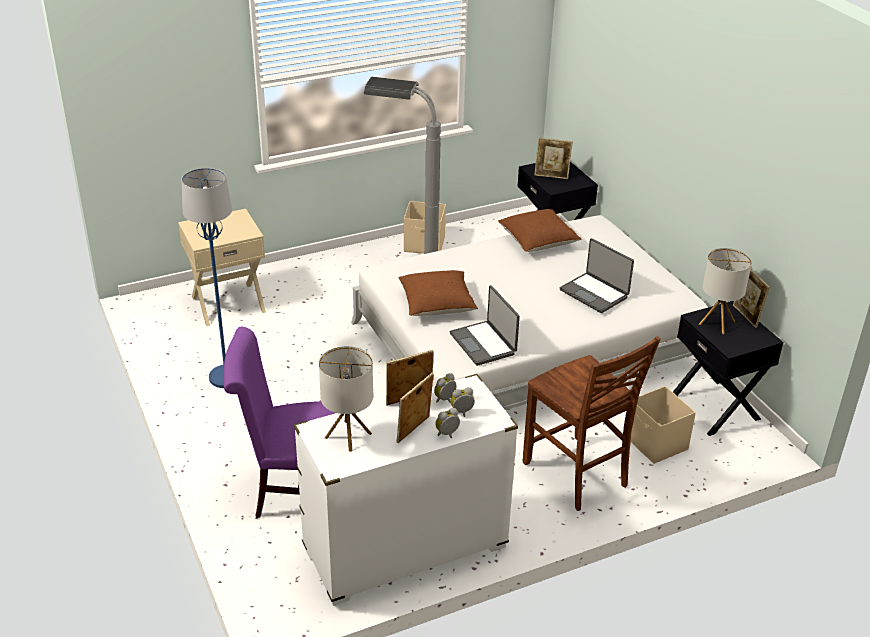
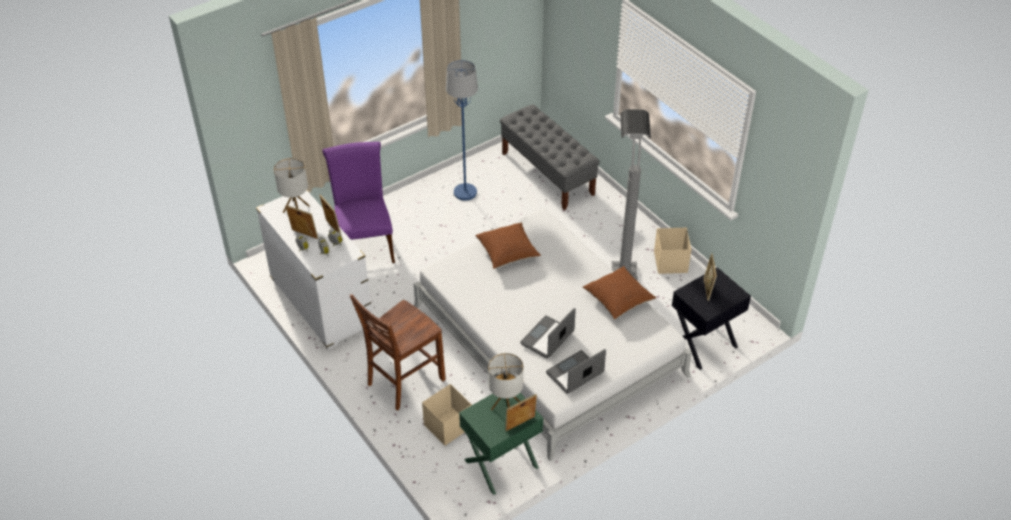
camera: 80 degrees right, 10 degrees up
(228, 303) = (548, 174): beige nightstand -> grey bench
(484, 344) = (466, 283): laptop -> laptop (575, 374)
(715, 407) = (501, 464): black nightstand -> green nightstand

